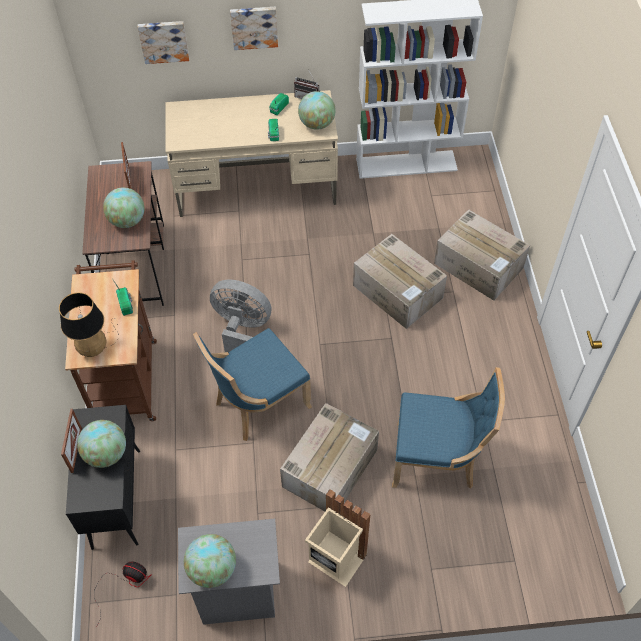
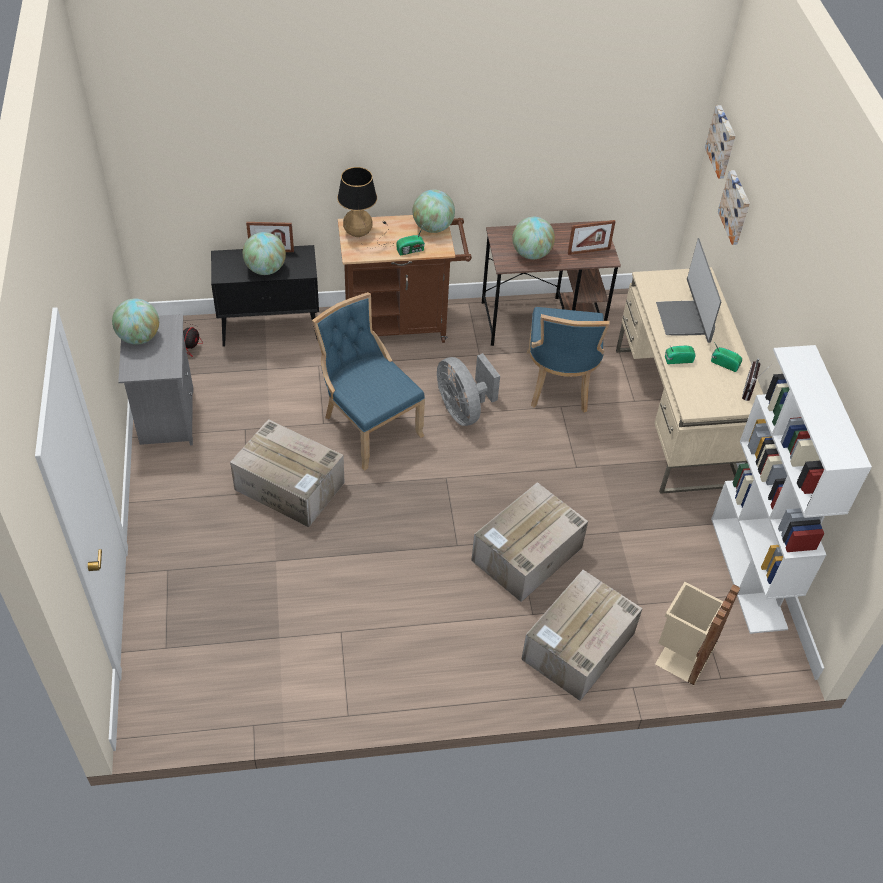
camera: 85 degrees right, 5 degrees down
(227, 125) = (685, 319): none -> monitor
(242, 329) = (463, 410): grey fan -> grey fan turned 135 degrees clockwise
(254, 26) = (771, 270): picture -> picture (722, 141)
(317, 124) = (703, 399): globe -> globe (433, 227)
(336, 560) = (187, 490): beige trash can -> beige trash can (681, 655)
(437, 459) = (294, 583): blue chair -> blue chair (559, 384)

